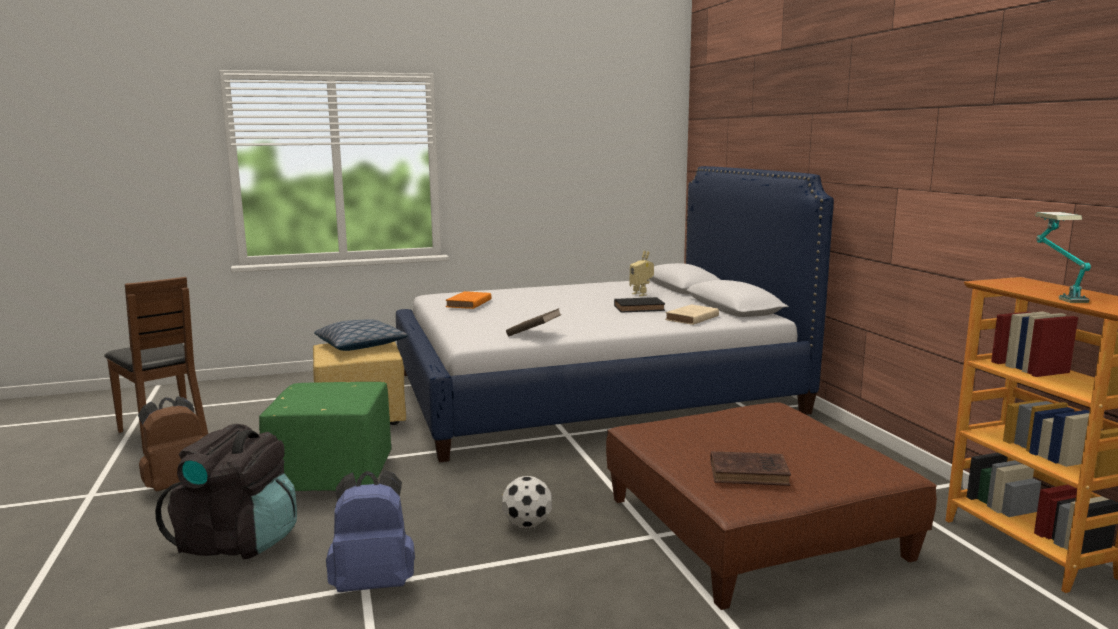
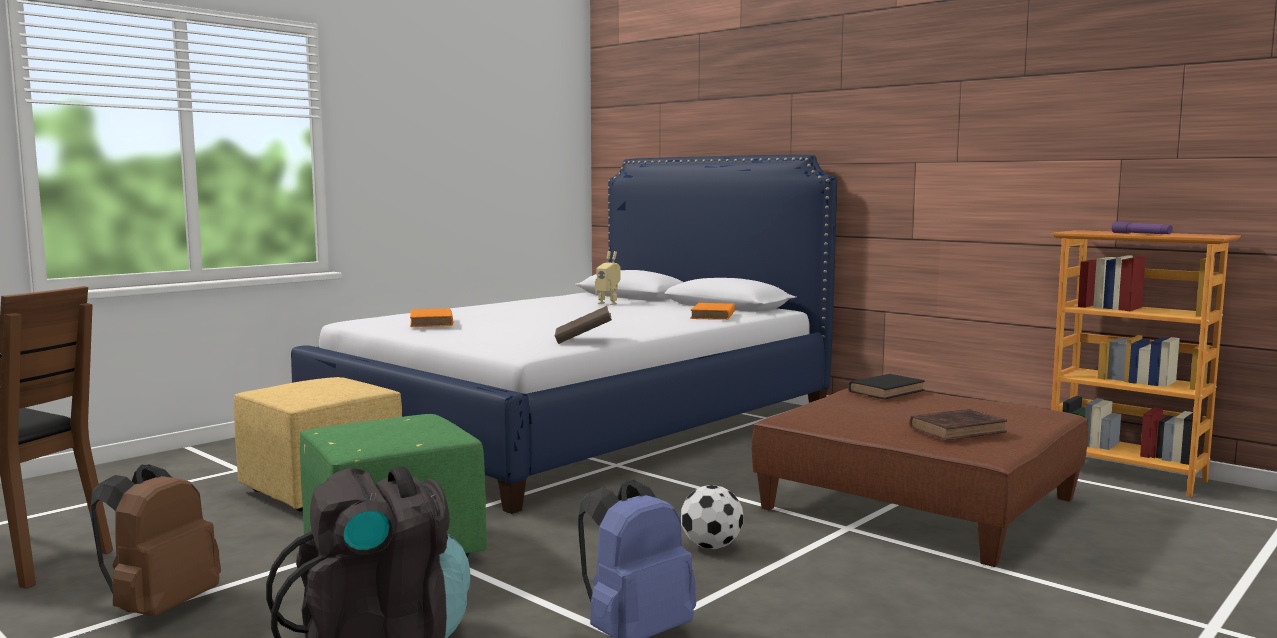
camera: 30 degrees left, 5 degrees down
(360, 345) = (318, 385): pillow -> none
(640, 308) = (639, 313): black book -> black book (888, 391)
(691, 318) = (712, 316): beige book -> orange book
(1055, 294) = (1141, 234): table lamp -> purple flashlight

